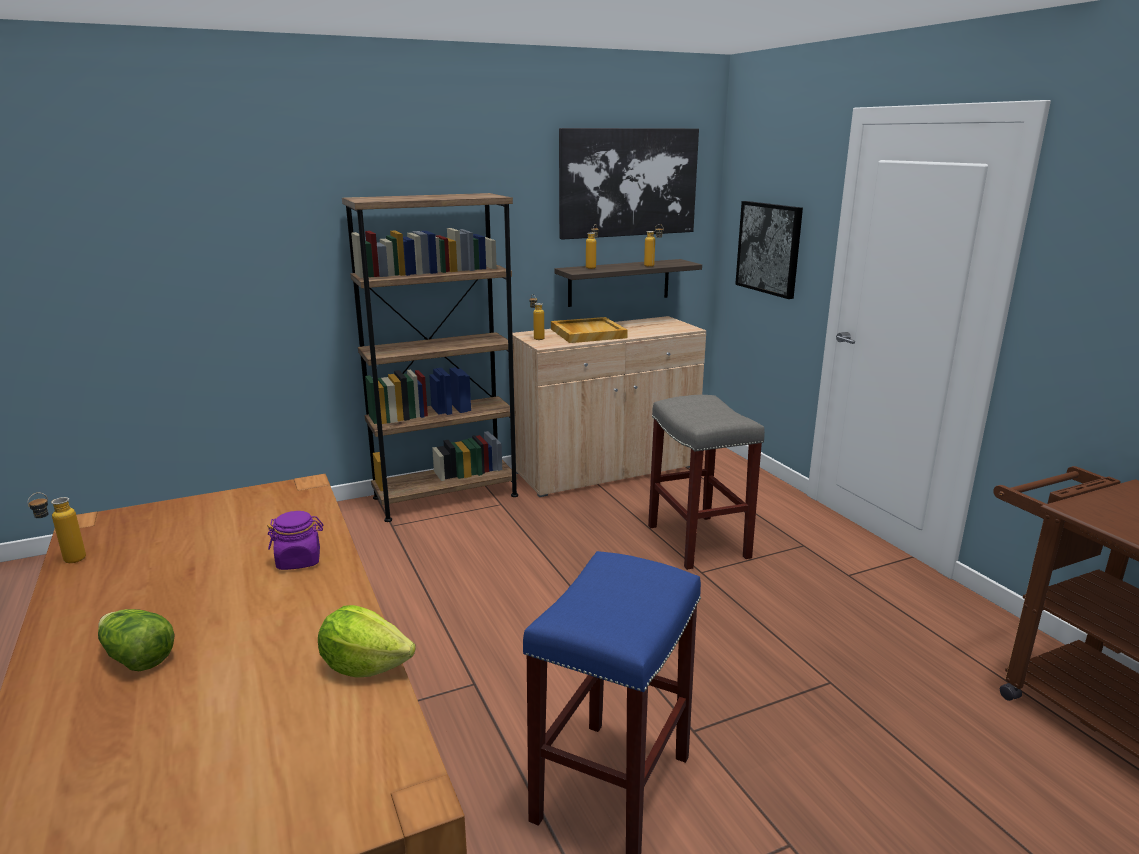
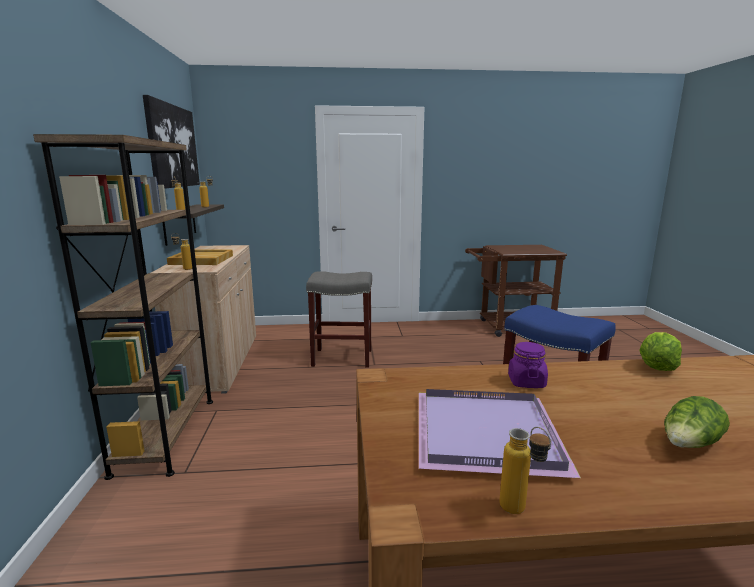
camera: 70 degrees left, 5 degrees down
(179, 545) = (489, 436): none -> purple tray
(769, 248) = (260, 189): picture -> none

